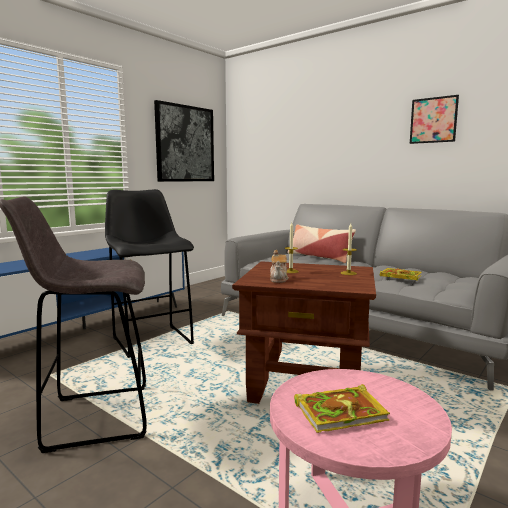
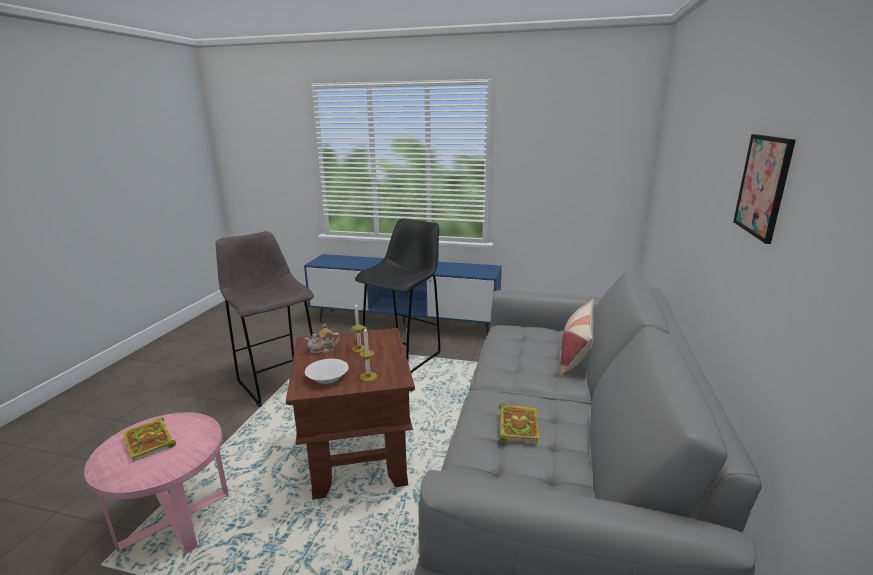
camera: 65 degrees right, 10 degrees up
(185, 144) = (574, 157): picture -> none
(340, 281) = (328, 377): none -> white bowl

